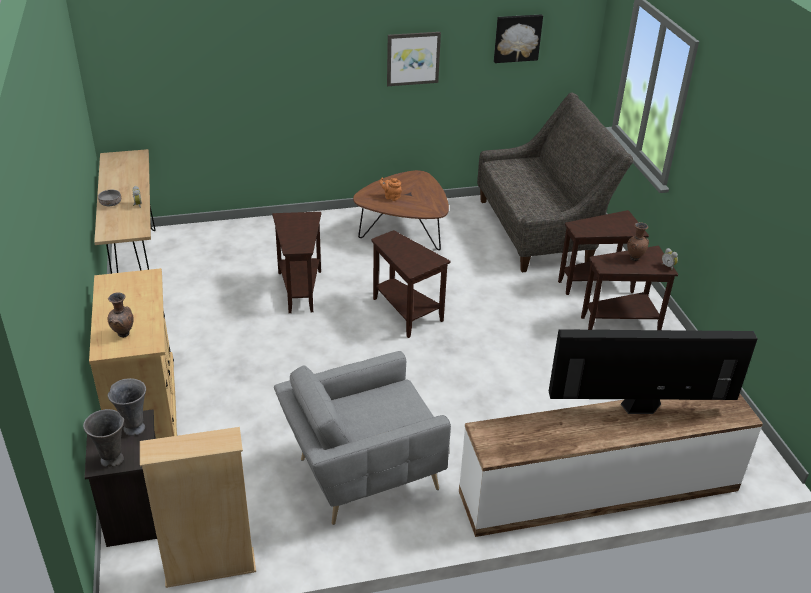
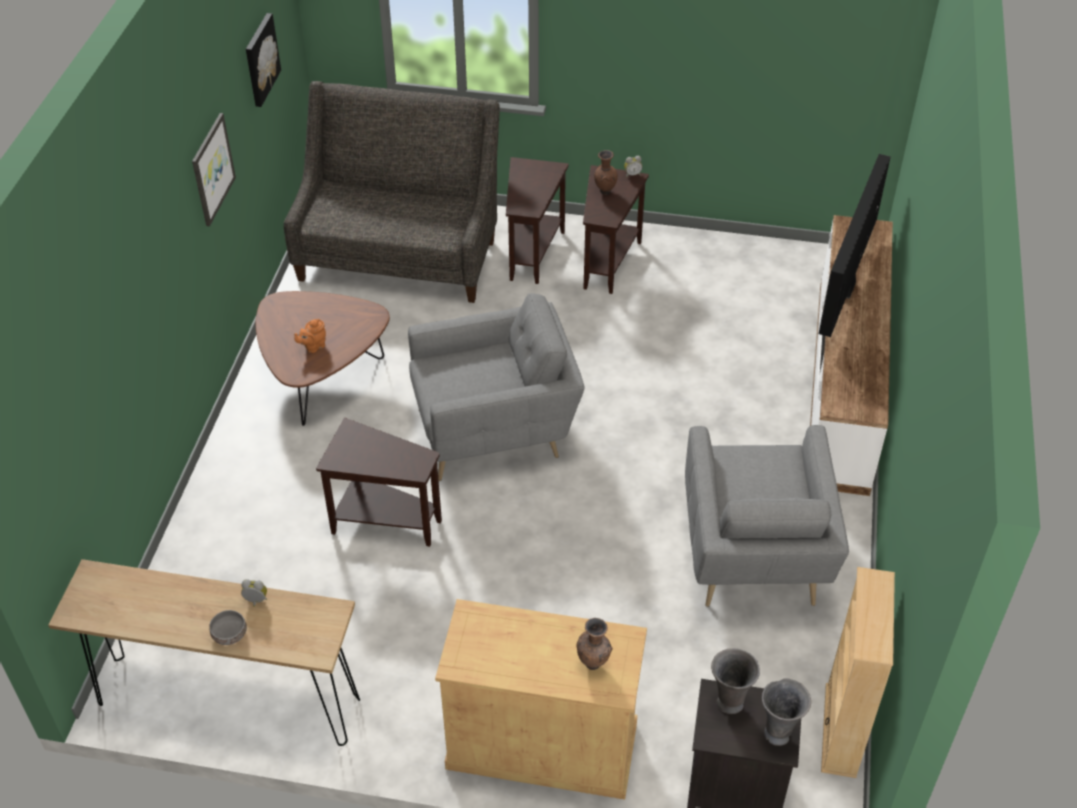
camera: 65 degrees left, 10 degrees up
(406, 314) = (495, 432): brown side table -> grey armchair

